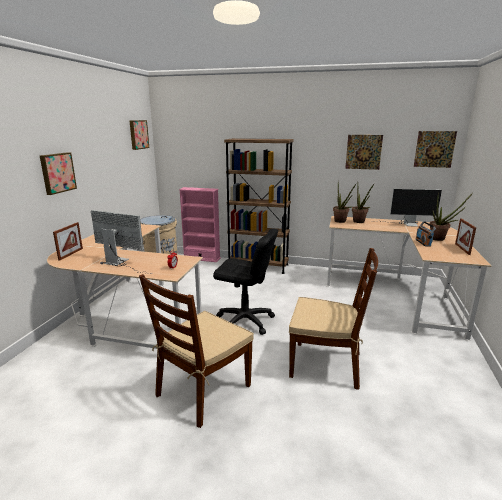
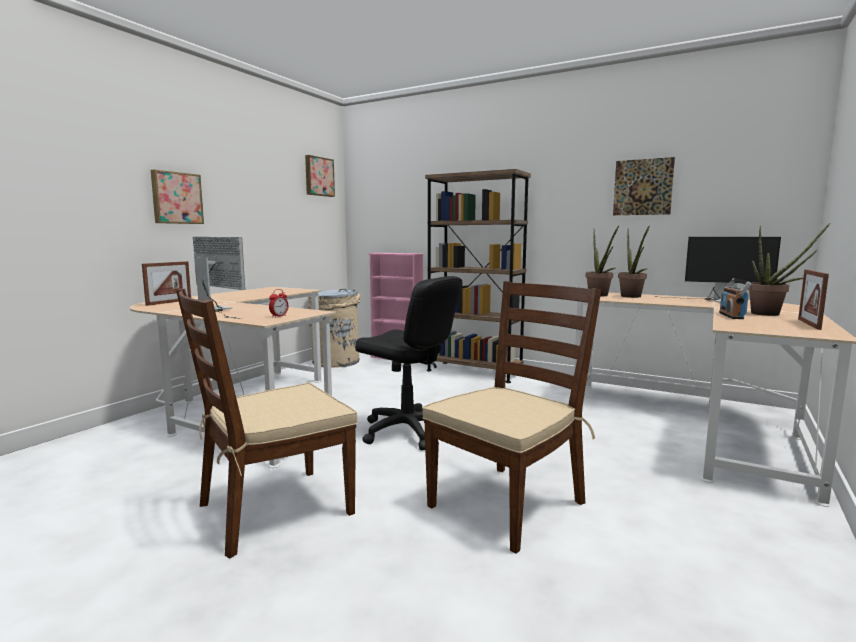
camera: 15 degrees right, 10 degrees down
(326, 364) = (507, 504): brown chair -> brown chair turned 75 degrees counterclockwise
(434, 149) = (769, 174): picture -> none

